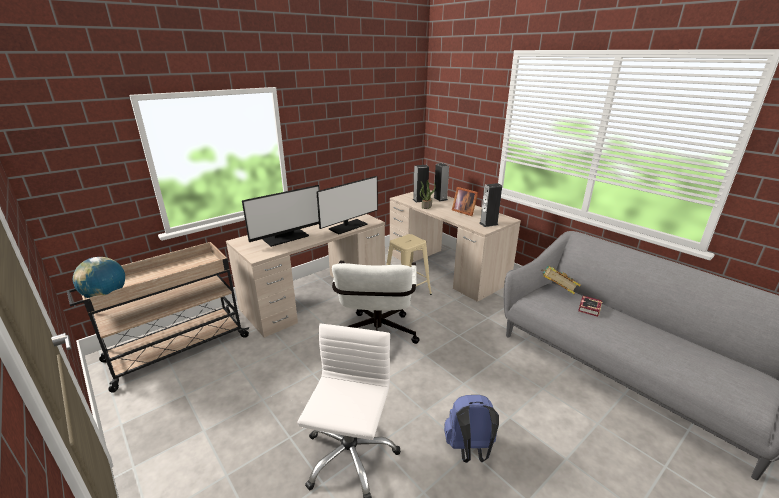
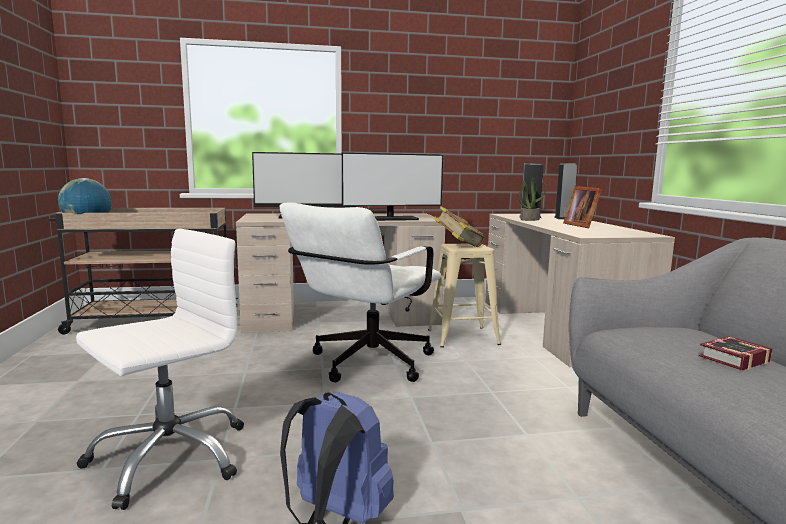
camera: 30 degrees right, 15 degrees down
(488, 224) = (605, 233): speaker -> none
(557, 291) = (683, 332): book -> book (458, 246)

